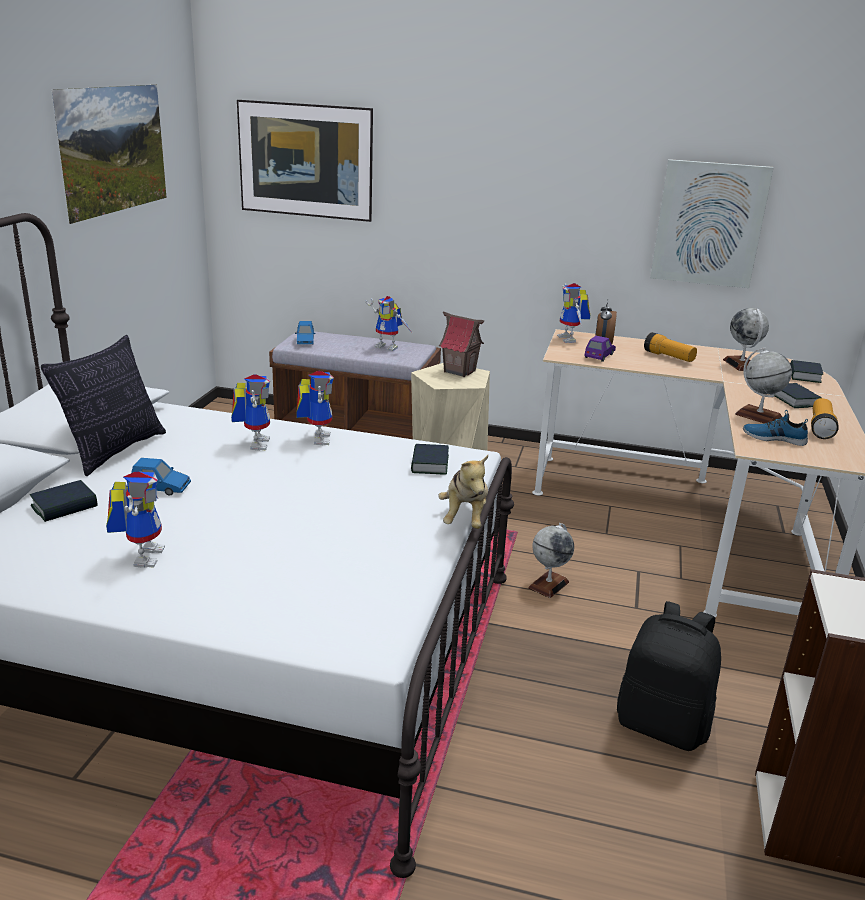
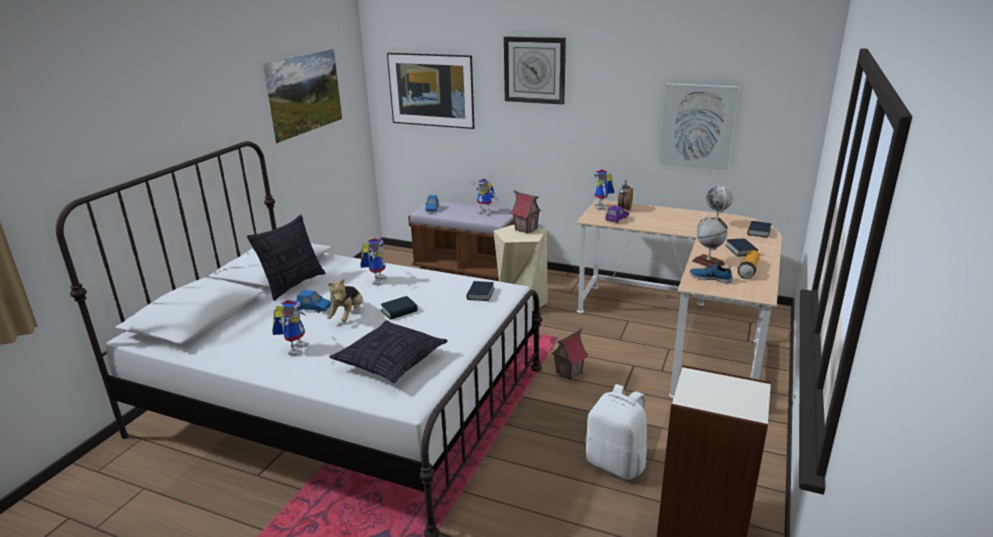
camera: 10 degrees right, 0 degrees up
(64, 506) = (258, 319): book -> book (399, 311)
(316, 438) = (415, 276): toy robot -> none
(319, 575) = (391, 362): none -> pillow
(465, 518) = (490, 329): plush toy -> plush toy (347, 315)
(470, 134) = (534, 70): none -> wall clock
(548, 585) = (569, 373): globe -> toy house
(662, 725) = (616, 463): black backpack -> white backpack
(668, 357) = (666, 219): flashlight -> none

